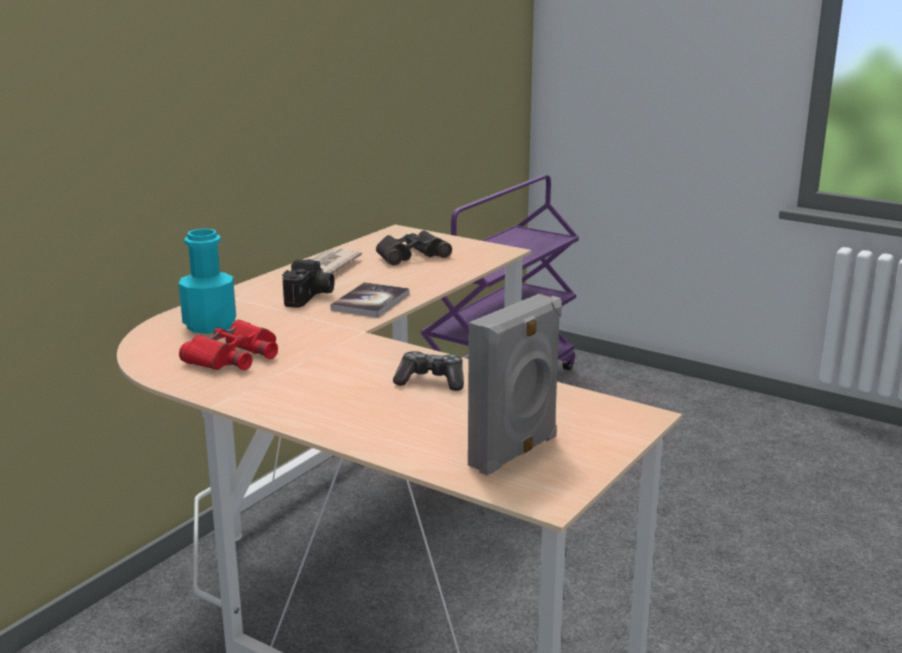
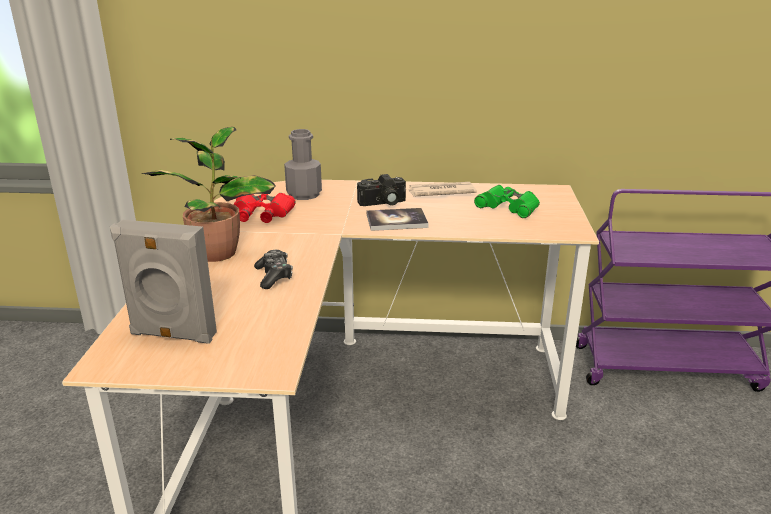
camera: 60 degrees right, 5 degrees up
(210, 325) = (304, 194): turquoise bottle -> grey bottle
(318, 398) = (218, 252): none -> potted plant
(411, 256) = (508, 207): black binoculars -> green binoculars

